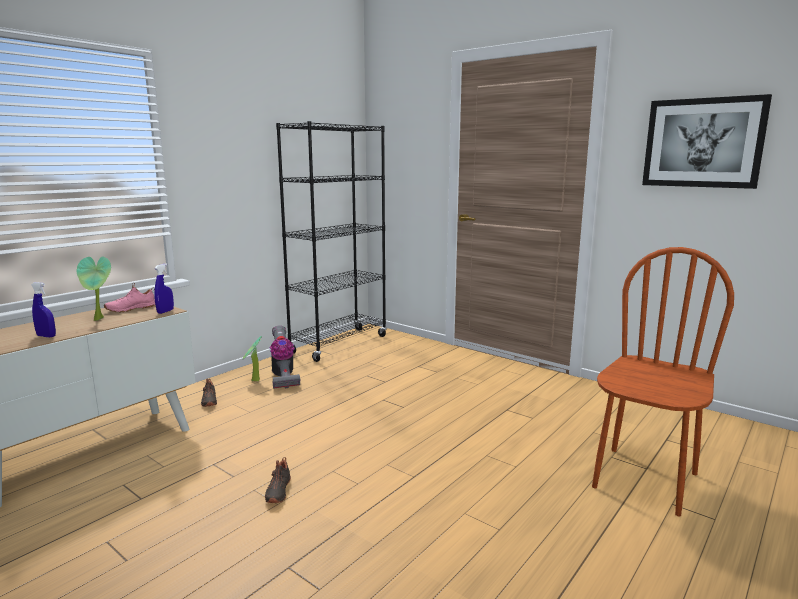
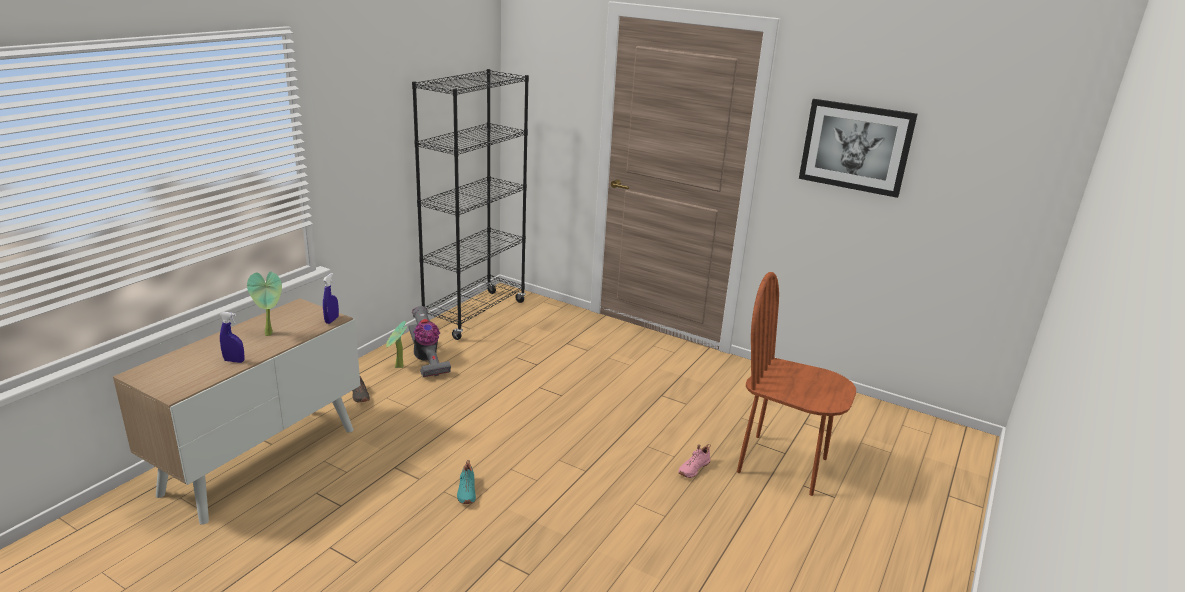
camera: 10 degrees left, 10 degrees up
(131, 309) = (292, 316): pink shoe -> pink shoe (693, 468)
(277, 491) = (466, 491): black shoe -> turquoise shoe
(644, 480) = (782, 464): brown chair -> brown chair turned 90 degrees counterclockwise

